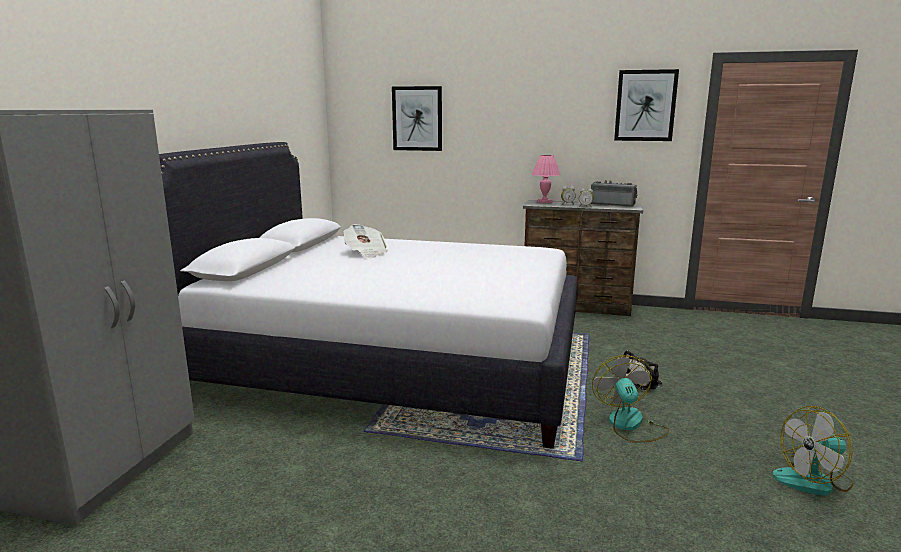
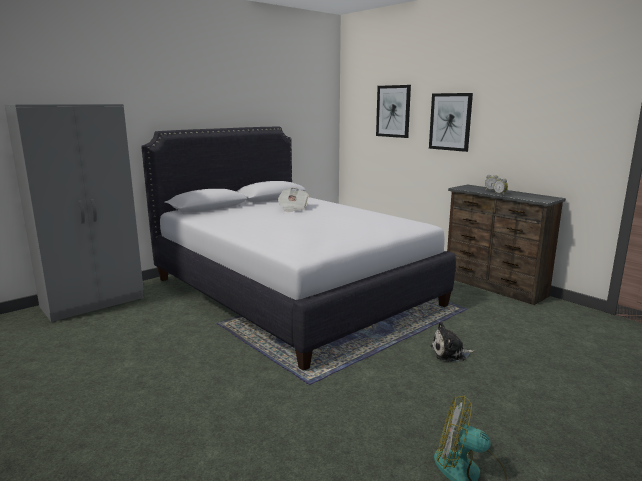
camera: 35 degrees right, 0 degrees up
(545, 202) = (476, 187): pink table lamp -> none
(612, 204) = (534, 195): radio -> none
(630, 425) = (384, 377): fan -> none
(645, 105) = (576, 100): picture -> picture (450, 122)

